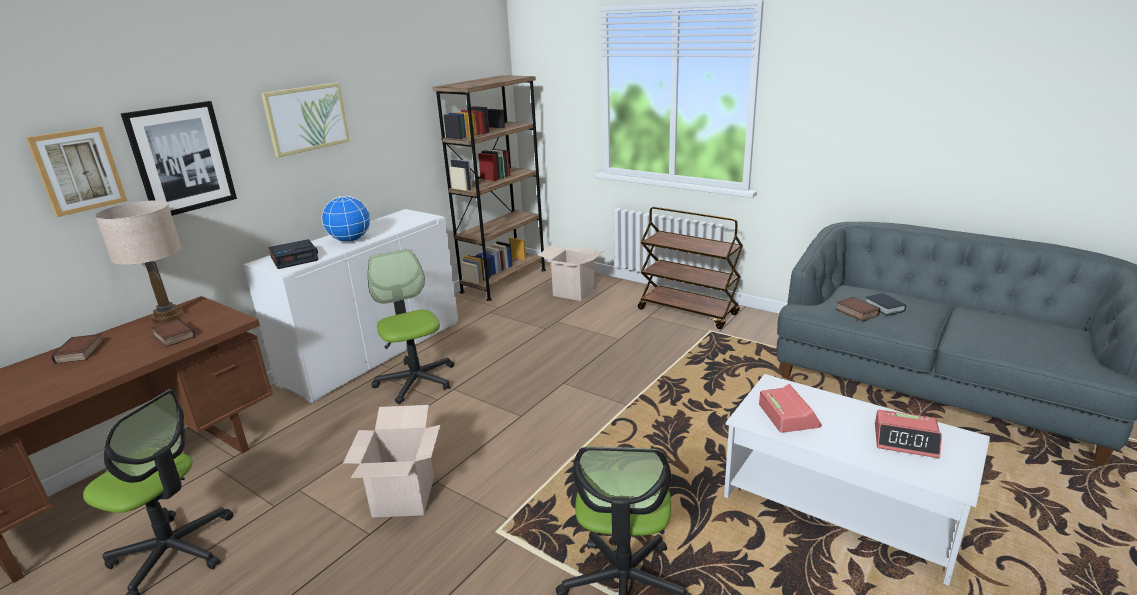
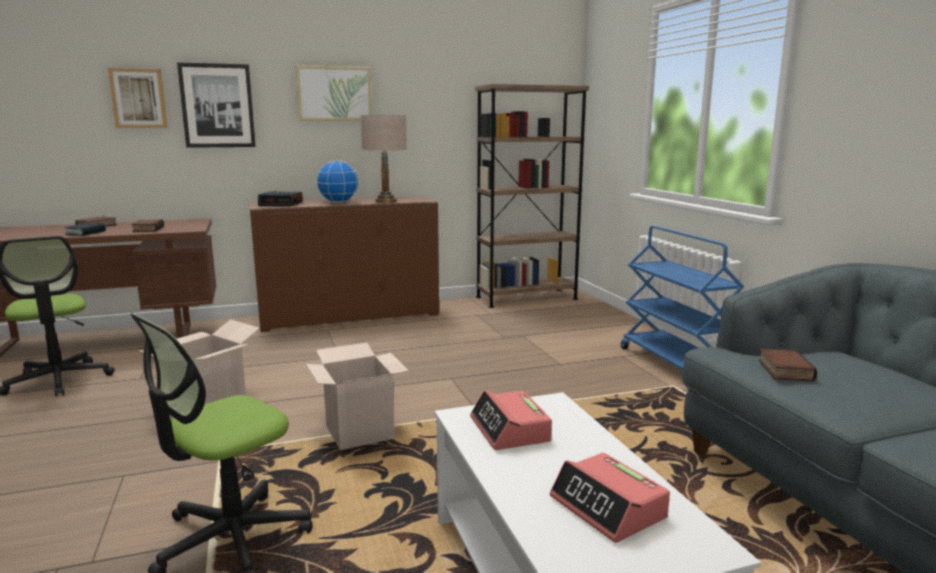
camera: 35 degrees right, 10 degrees down
(168, 317) = (171, 222): beige table lamp -> beige table lamp (386, 201)
(374, 352) = (349, 316): white cabinet -> brown cabinet
(416, 381) = (345, 340): office chair -> none
(574, 292) = (576, 320): cardboard box -> cardboard box (359, 433)
(688, 312) = (674, 364): brown cart -> blue cart
(788, 415) = (510, 430): alarm clock -> alarm clock turned 135 degrees clockwise
(884, 307) = (841, 377): book -> book (86, 233)

